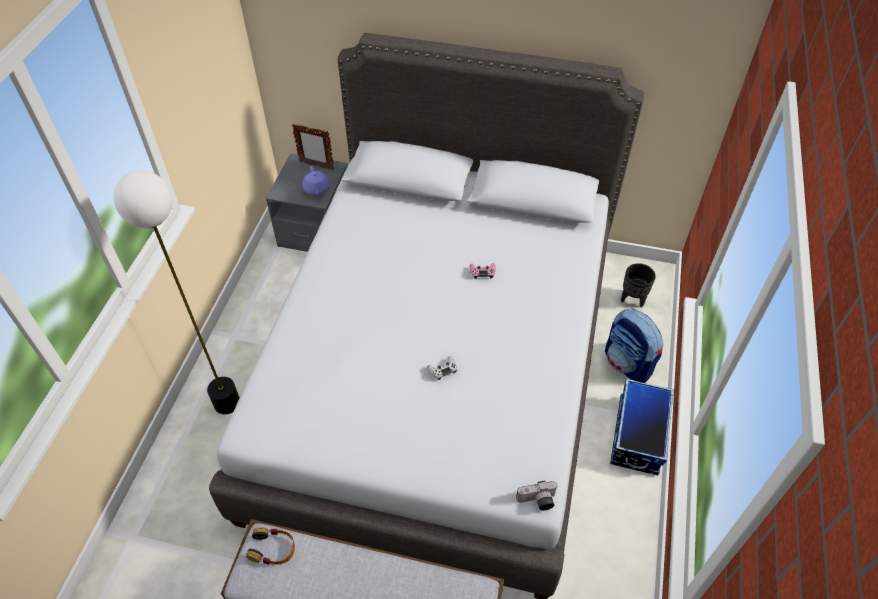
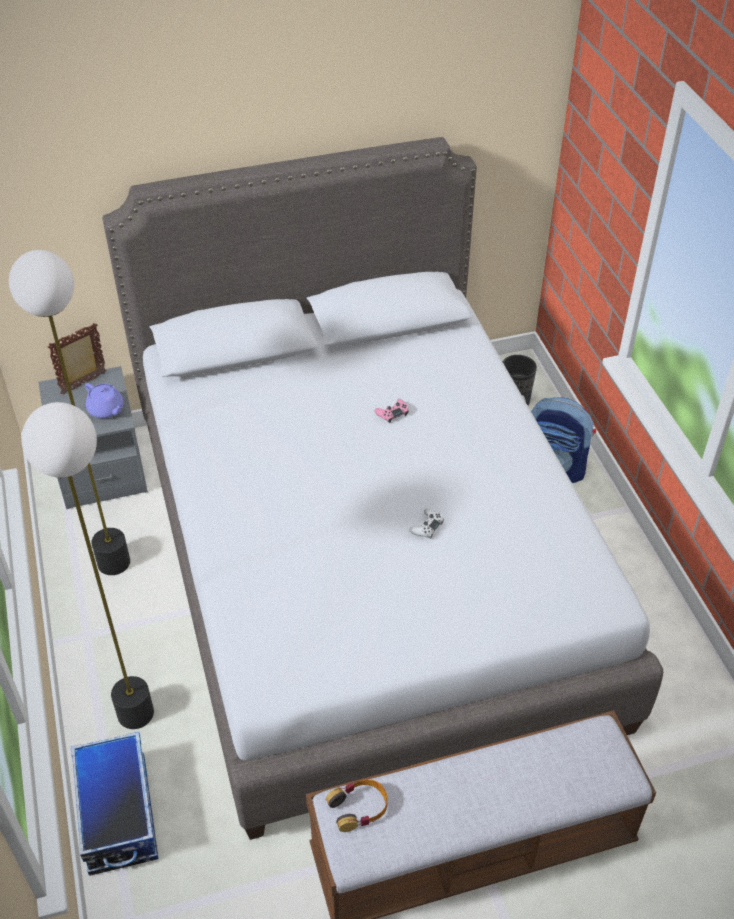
camera: 30 degrees left, 5 degrees down
(282, 295) = (114, 562): none -> floor lamp
(316, 165) = (84, 384): picture frame -> picture frame turned 150 degrees clockwise
(537, 501) = (615, 605): camera -> none
(637, 435) = (610, 531): storage box -> storage box (117, 814)

